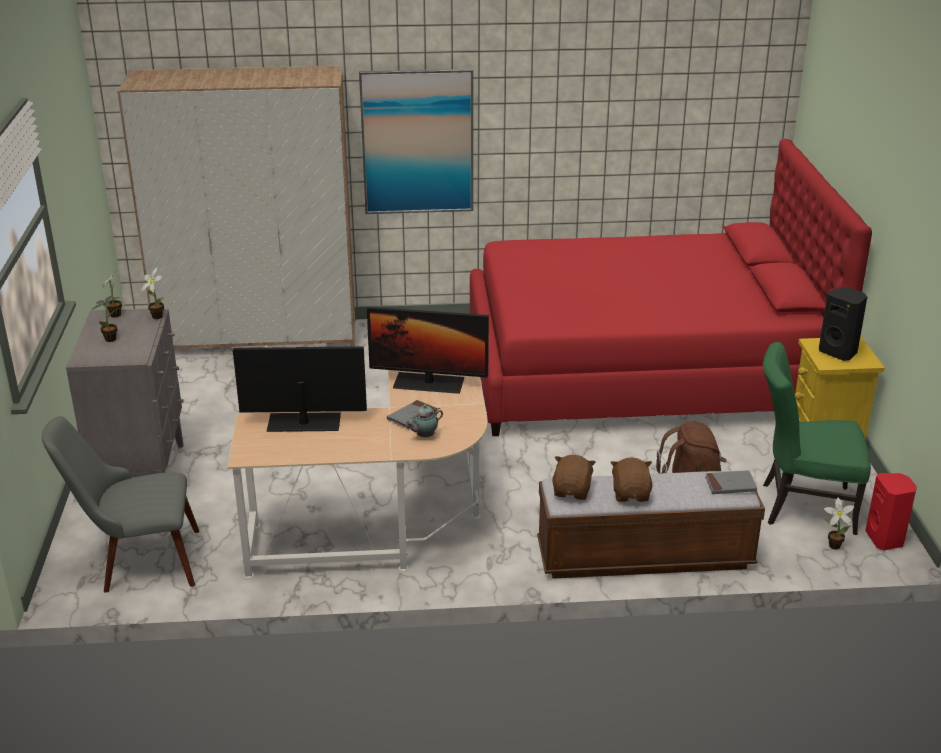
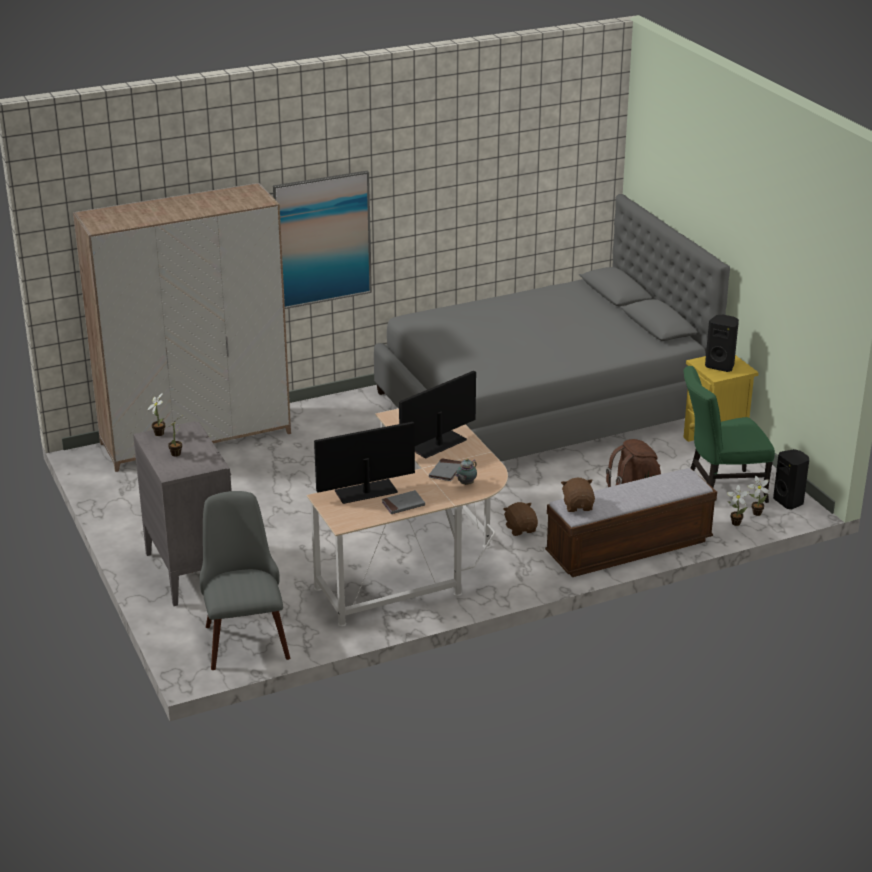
camera: 20 degrees left, 0 degrees up
(136, 562) = (244, 634): grey chair -> grey chair turned 105 degrees clockwise
(157, 316) = (195, 428): potted plant -> potted plant (734, 522)
(428, 383) = (438, 444): monitor -> monitor turned 150 degrees clockwise
(631, 494) = (621, 500): brown plush toy -> brown plush toy (521, 529)
(643, 369) = (544, 407): red bed -> grey bed
(730, 485) = (686, 479): grey book -> grey book (403, 504)
(885, 539) = (789, 501): red speaker -> black speaker

